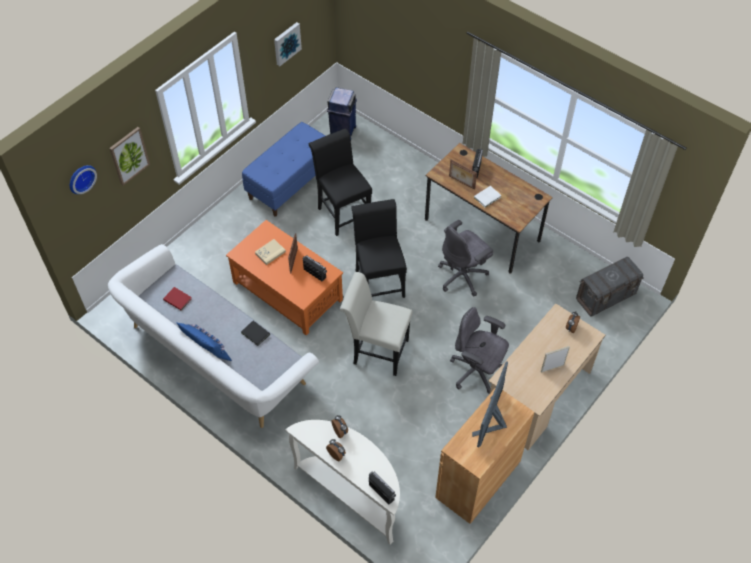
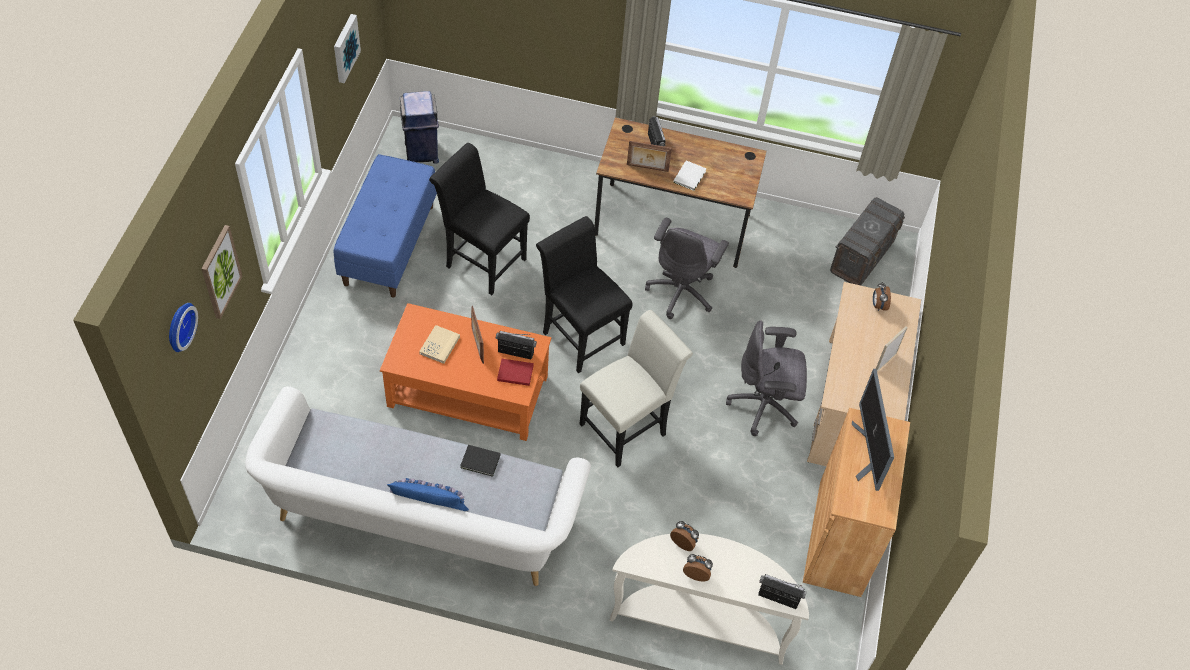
camera: 30 degrees left, 0 degrees up
(177, 299) = (344, 454): red book -> red book (514, 372)
(376, 350) = (628, 426): white chair -> white chair turned 150 degrees clockwise

